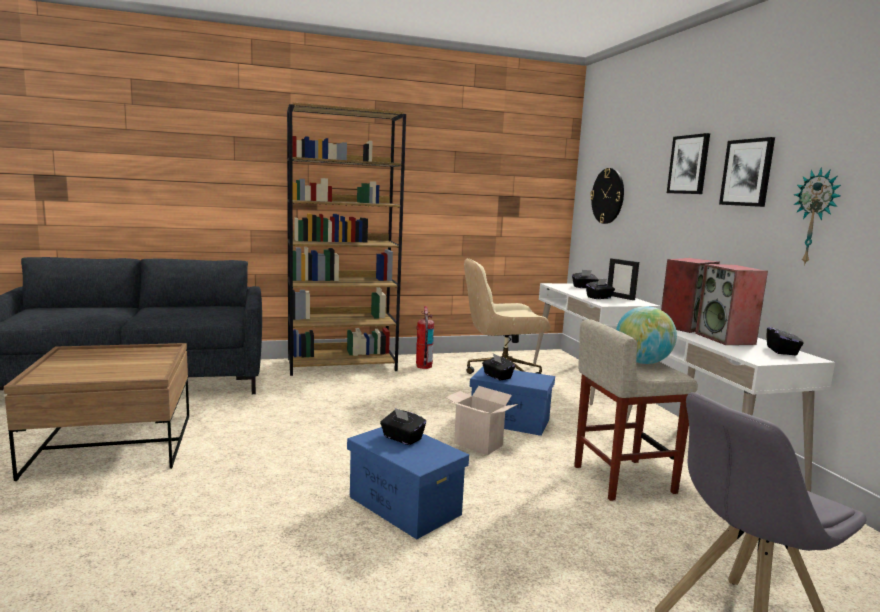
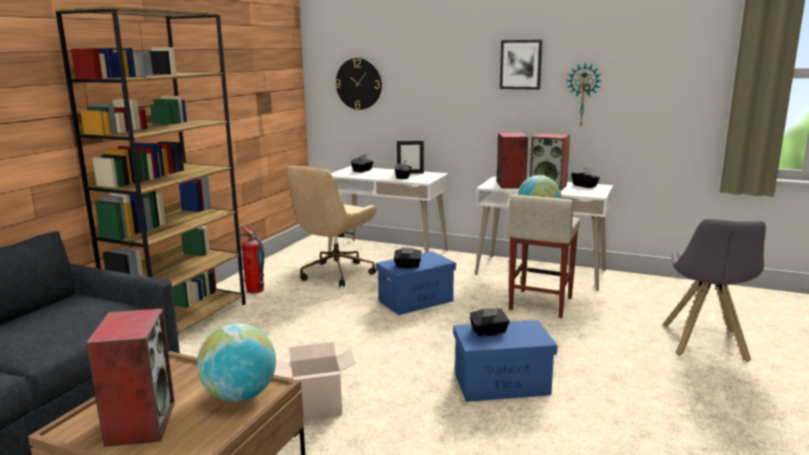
camera: 50 degrees left, 5 degrees up
(85, 362) = (140, 423): none -> speaker
(136, 372) = (240, 396): none -> globe
(476, 444) = (439, 326): cardboard box -> cardboard box (315, 411)
(689, 164) = (459, 57): picture -> none

